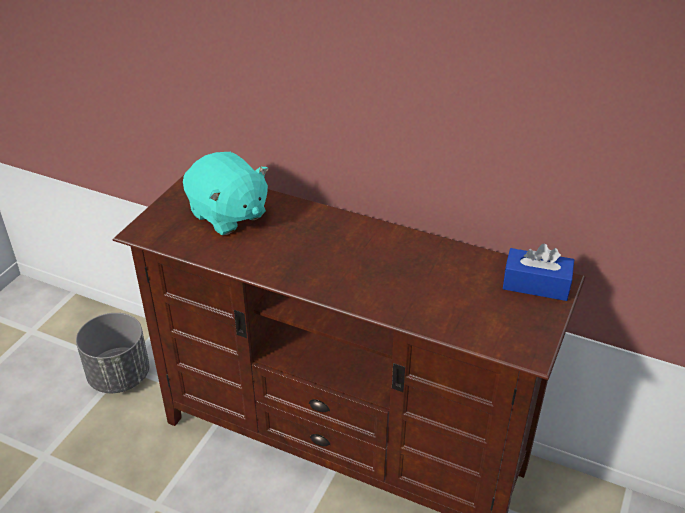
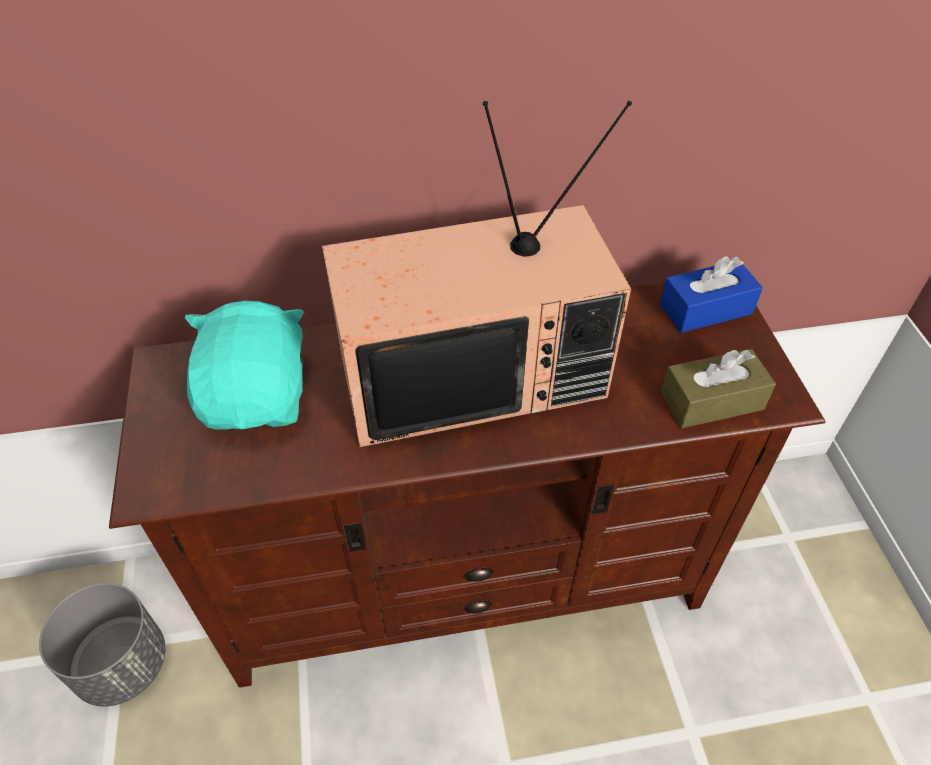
camera: 35 degrees left, 10 degrees up
(228, 215) = (258, 397): turquoise plush toy -> turquoise plush toy turned 105 degrees counterclockwise
(351, 253) = (473, 373): none -> television
(481, 332) = (711, 401): none -> brown tissue box

